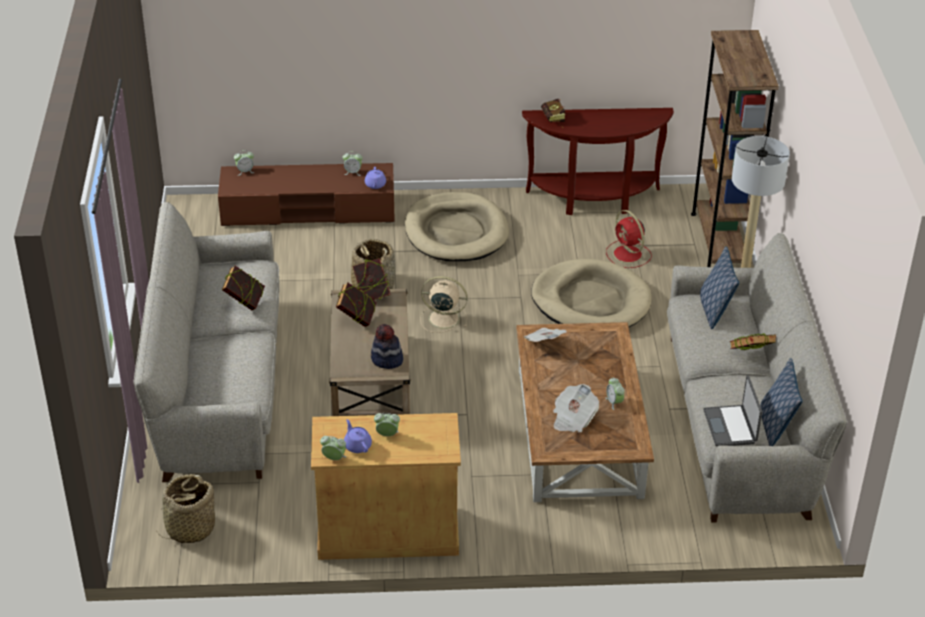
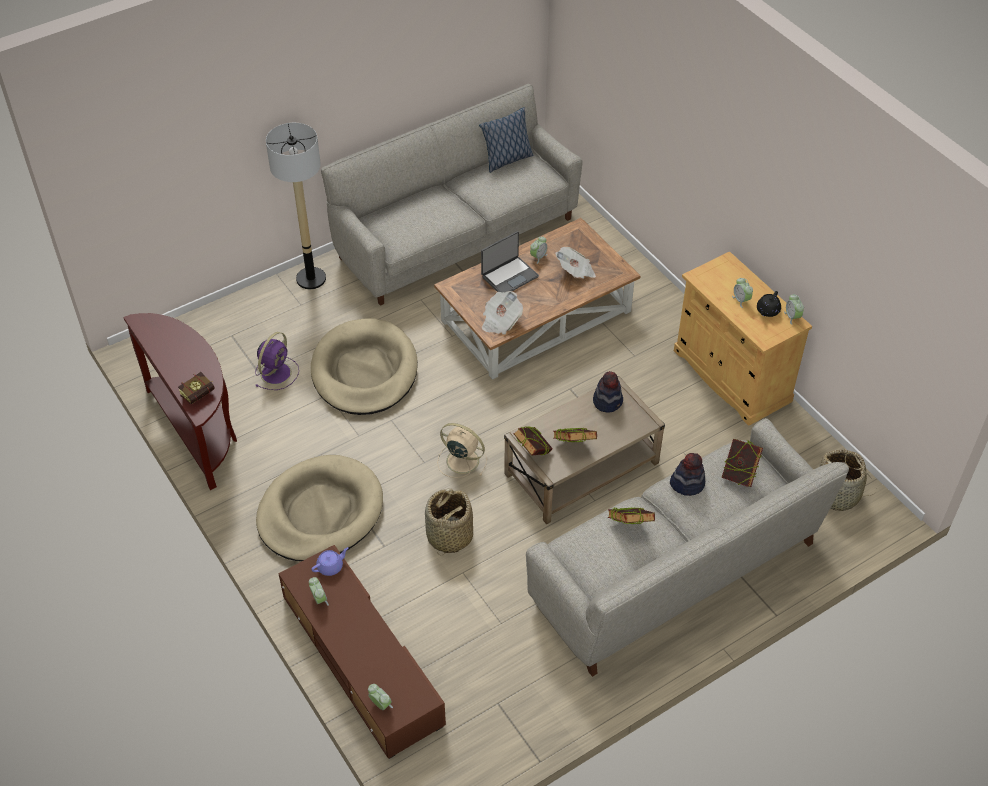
camera: 120 degrees left, 10 degrees up
(251, 351) = (687, 483): none -> hat
(357, 445) = (767, 311): purple teapot -> black teapot
(442, 318) = (461, 460): beige fan -> beige fan turned 135 degrees clockwise
(628, 255) = (276, 372): red fan -> purple fan
(714, 310) = (396, 226): pillow -> none
(720, 241) = (216, 320): brown bookcase -> none
(731, 427) = (530, 176): laptop -> laptop (509, 276)
(751, 356) = (439, 192): book -> book (739, 475)

